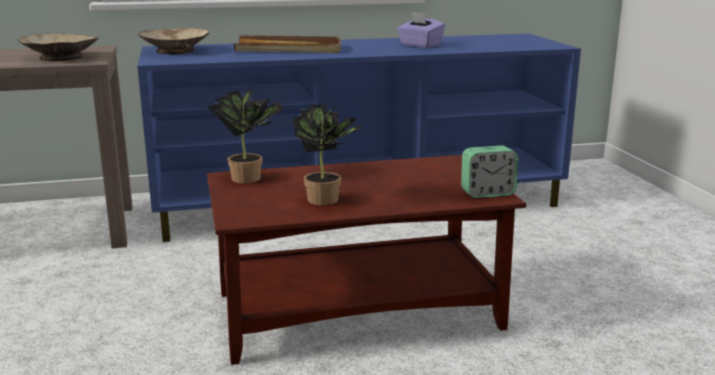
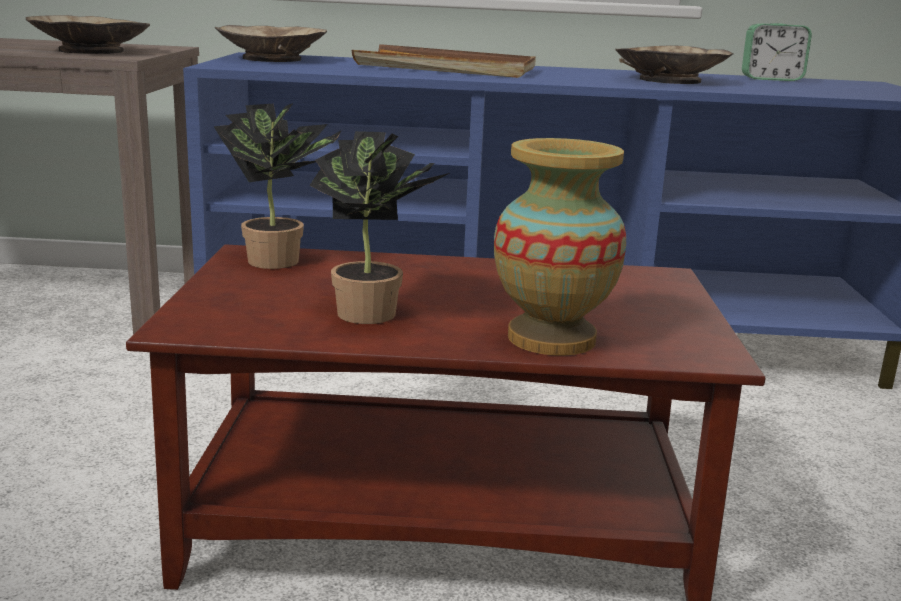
camera: 15 degrees right, 0 degrees up
(420, 45) = (670, 80): purple tissue box -> beige bowl
(422, 199) = (552, 339): none -> vase
(487, 193) = (693, 346): alarm clock -> alarm clock (771, 79)

